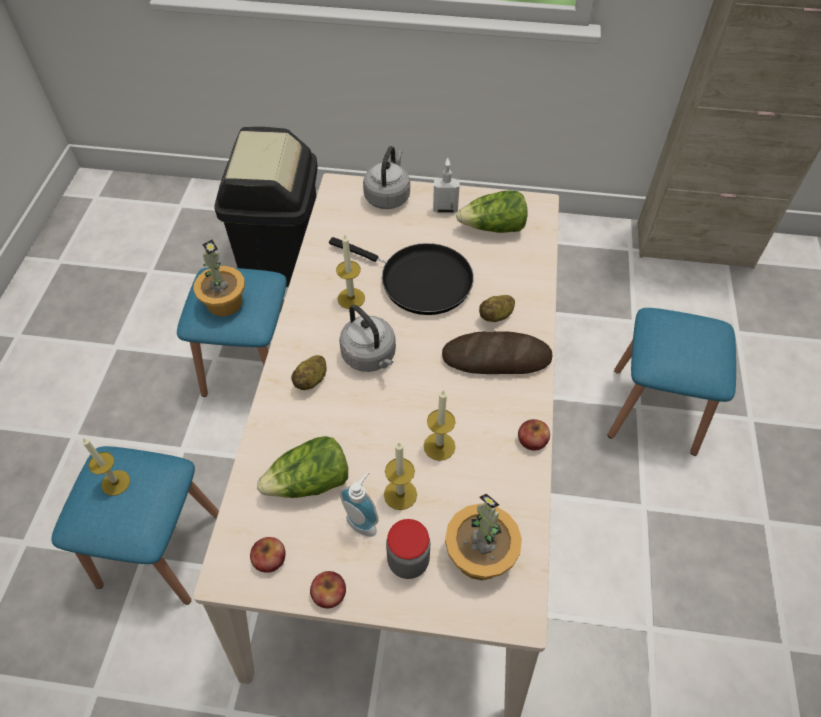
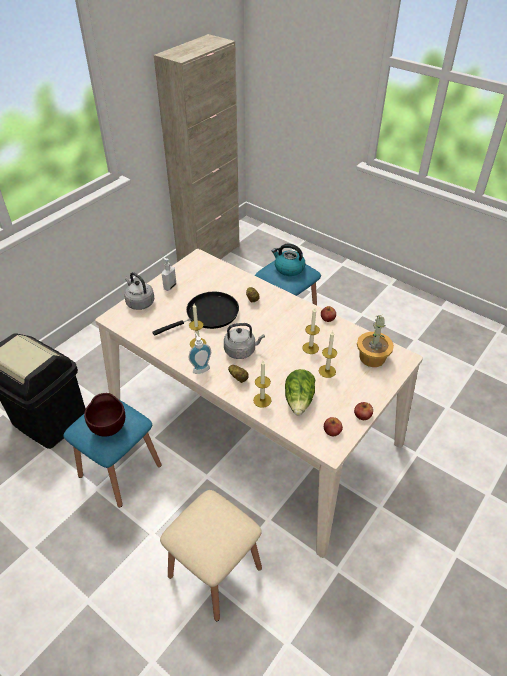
camera: 60 degrees left, 10 degrees down
(116, 482) = (201, 528): candle -> candle (262, 400)
(160, 549) = (215, 572): blue stool -> beige stool
(224, 302) = (109, 427): potted plant -> brown bowl
(364, 521) = (333, 389): soap dispenser -> soap dispenser (200, 368)
(408, 561) = (362, 382): jar -> none
(493, 228) = (198, 276): lettuce -> none
(496, 358) = (276, 310): bread -> none
(690, 343) = (288, 268): none -> kettle

